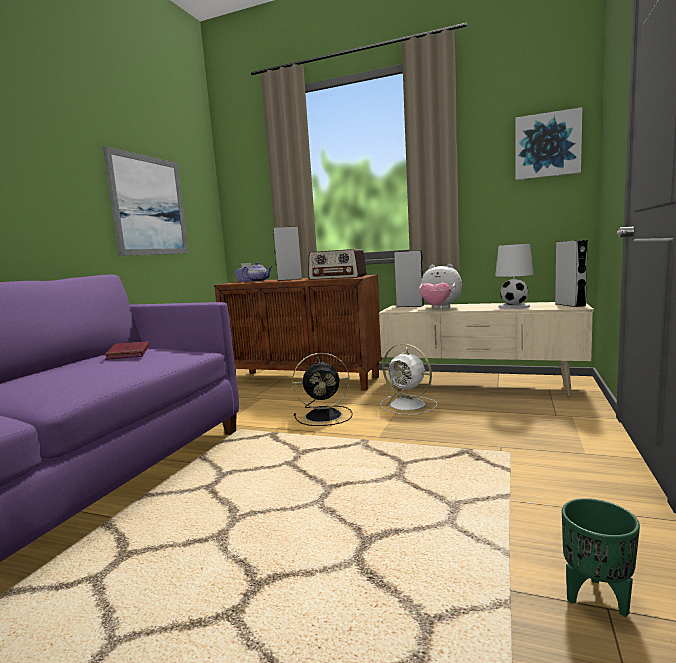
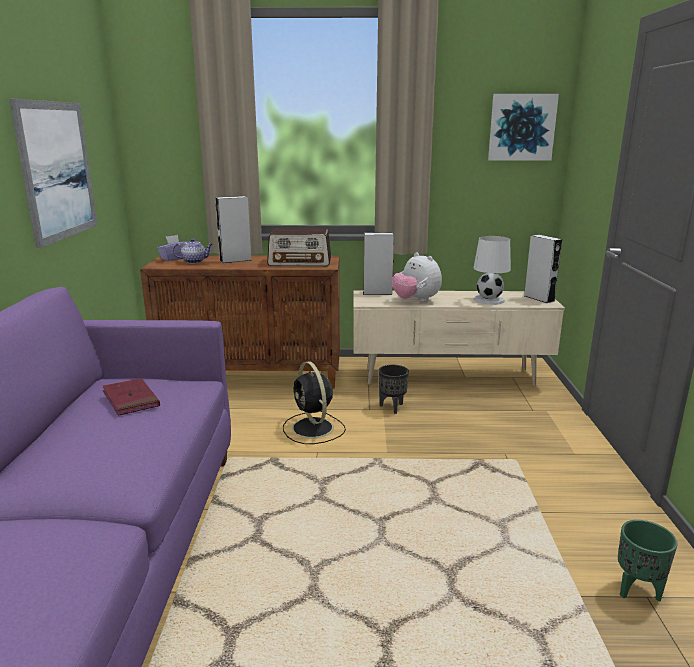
camera: 20 degrees left, 10 degrees up
(325, 415) = (313, 429): black fan -> black fan turned 90 degrees clockwise
(409, 405) = (393, 407): white fan -> black planter
(440, 308) = (416, 301): plush toy -> plush toy turned 45 degrees clockwise

